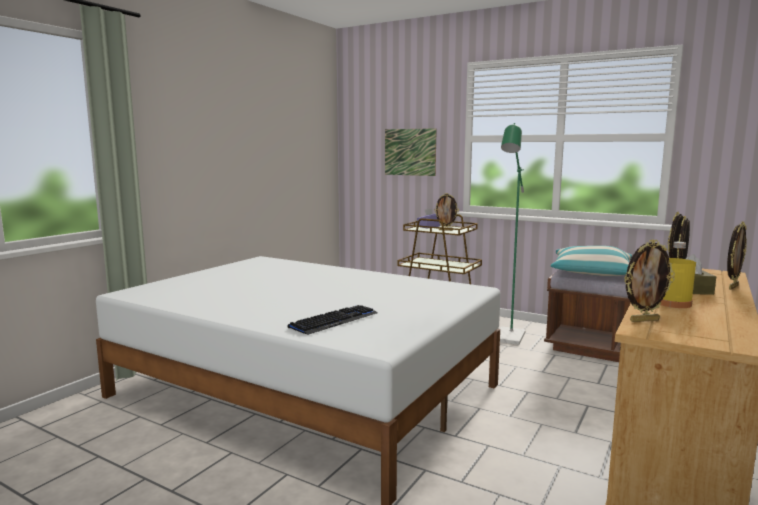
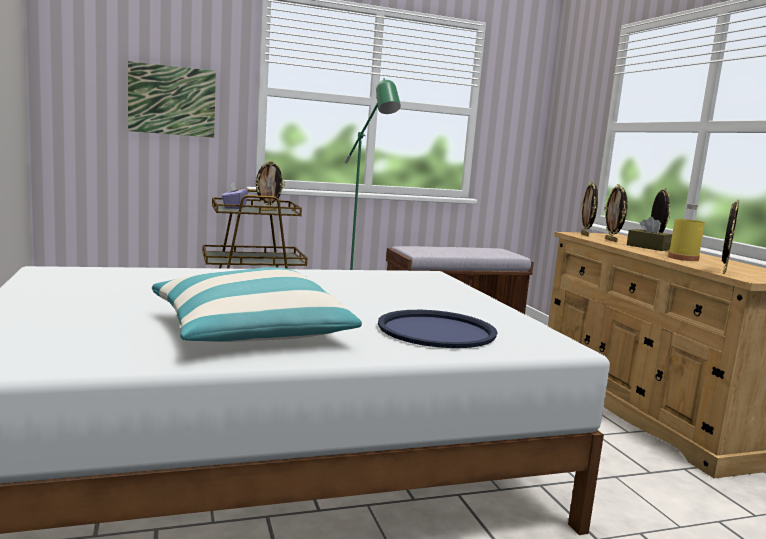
camera: 50 degrees left, 0 degrees up
(334, 321) = (436, 331): keyboard -> blue tray
(591, 272) = (435, 249): pillow -> pillow (252, 331)

